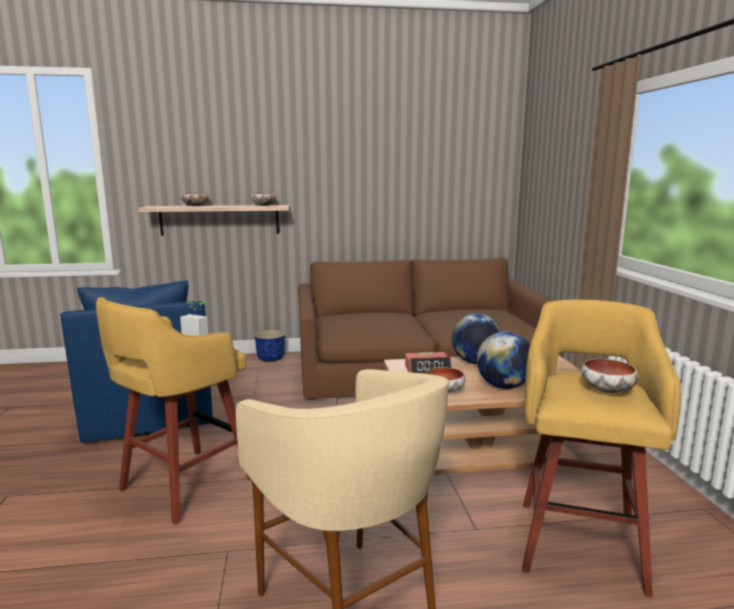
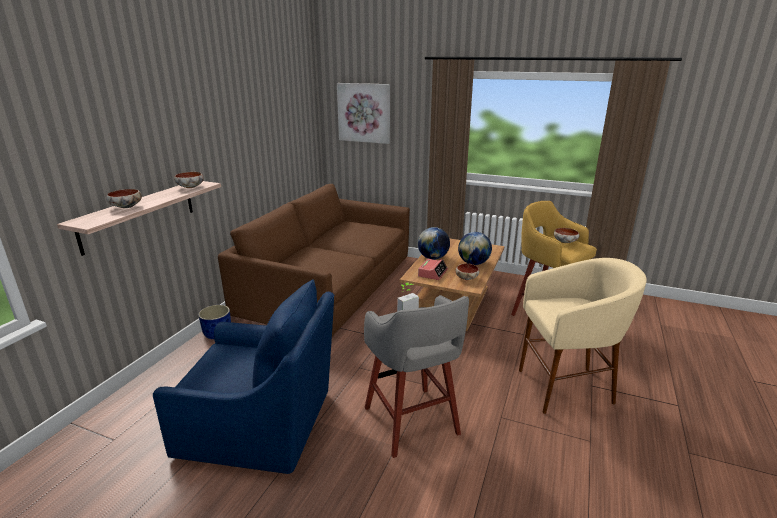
camera: 60 degrees left, 10 degrees up
(183, 486) = (412, 423): yellow stool -> grey stool
(549, 164) = (364, 113): none -> picture

